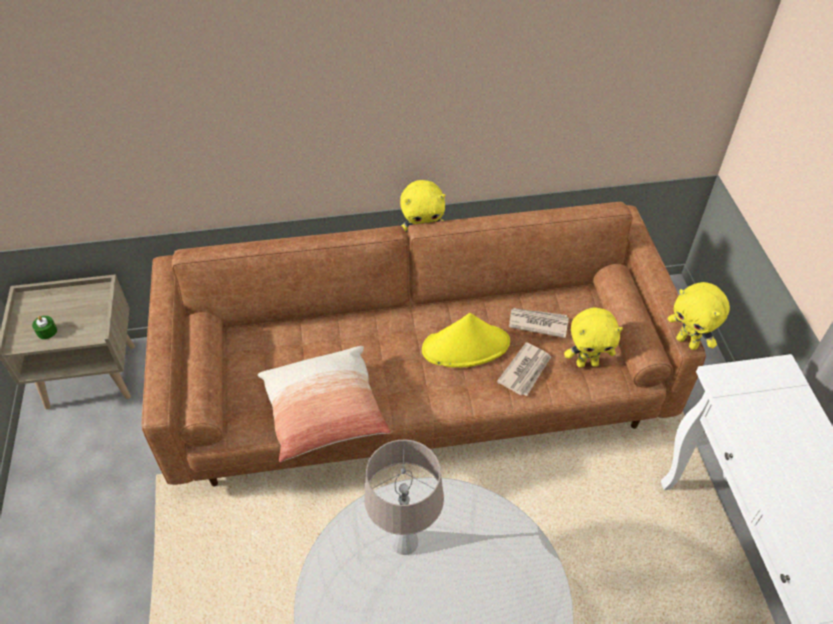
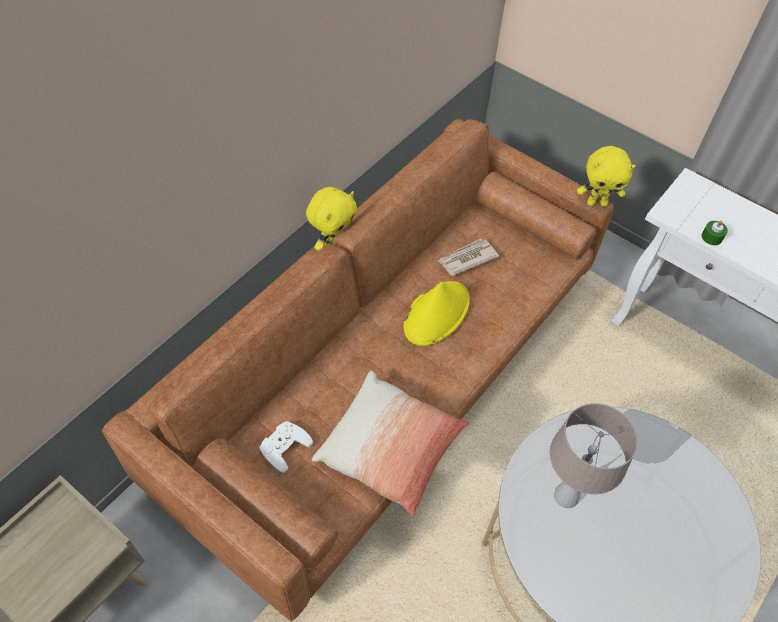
camera: 45 degrees left, 5 degrees up
(47, 331) = (47, 584): green candle -> green candle (711, 237)
(259, 356) = (283, 445): none -> white game controller
(525, 371) = (497, 302): newspaper -> none
(587, 363) = (528, 266): yellow plush toy -> none

